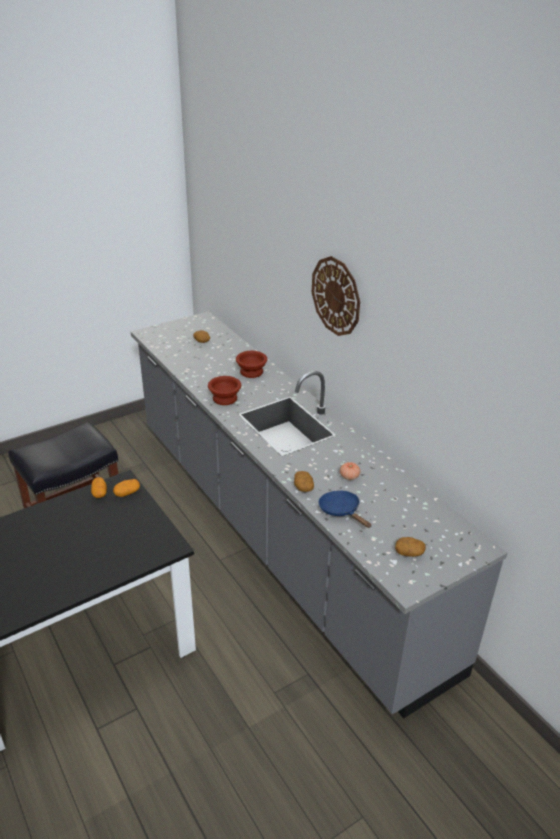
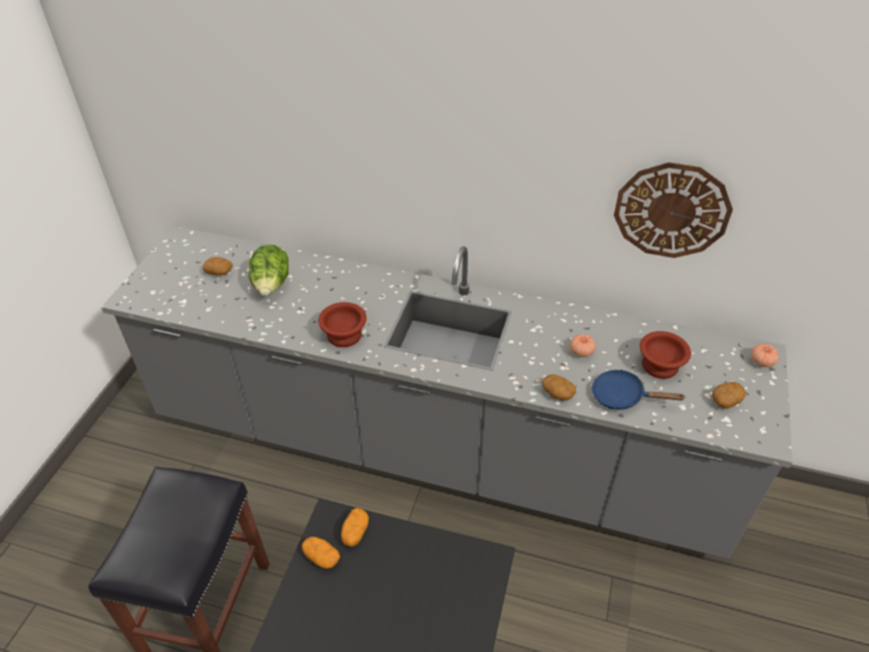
camera: 40 degrees left, 10 degrees up
(219, 359) = (272, 286): none -> lettuce
(252, 372) = (332, 282): brown bowl -> brown bowl (661, 365)
(336, 296) = (462, 143): wall clock -> wall clock (671, 210)
(471, 549) = (761, 361): none -> tomato

